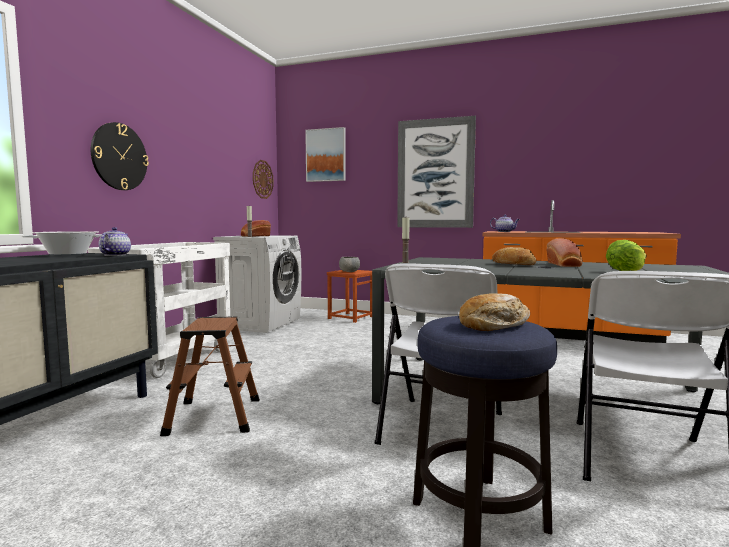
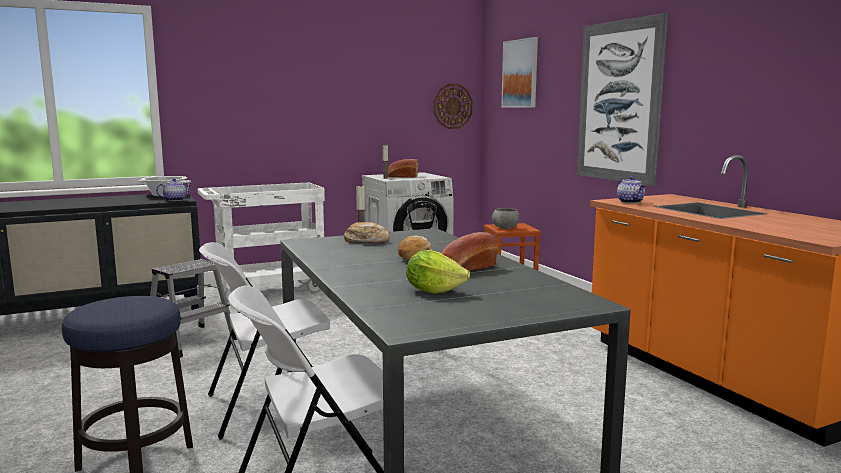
camera: 45 degrees right, 5 degrees up
(119, 156) = (246, 106): wall clock -> none
(214, 416) = (190, 340): brown step ladder -> grey step ladder
(494, 325) = (118, 308): bread -> bread (366, 241)

